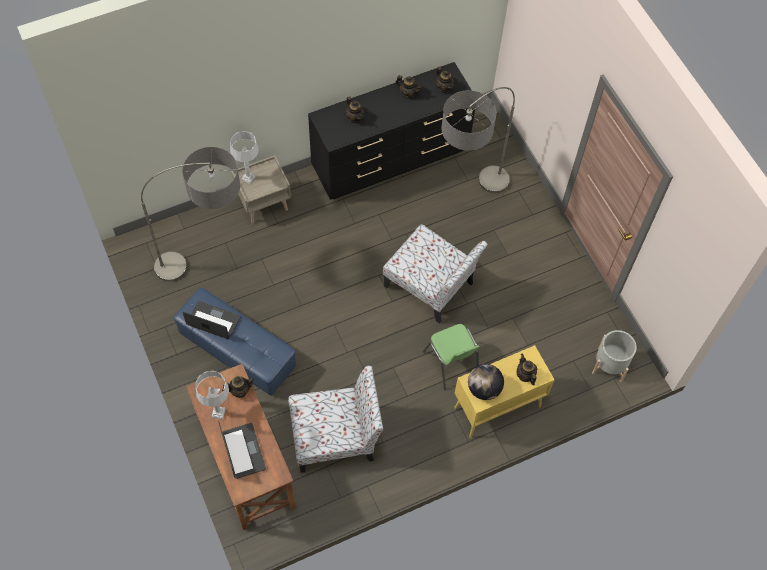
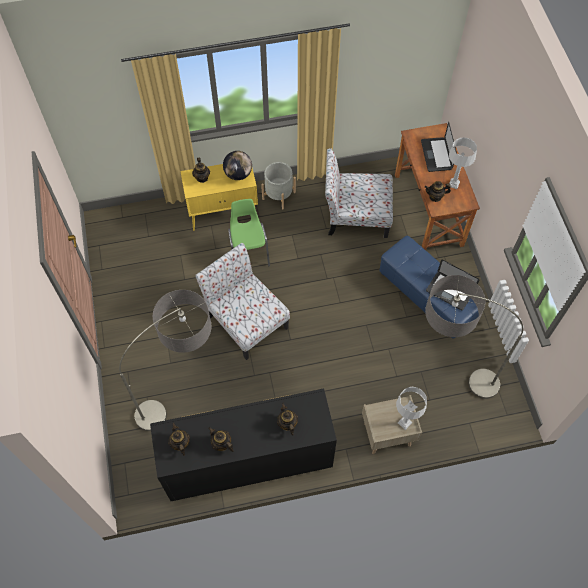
camera: 165 degrees left, 0 degrees up
(610, 364) = (120, 228): grey planter -> grey planter (279, 195)

